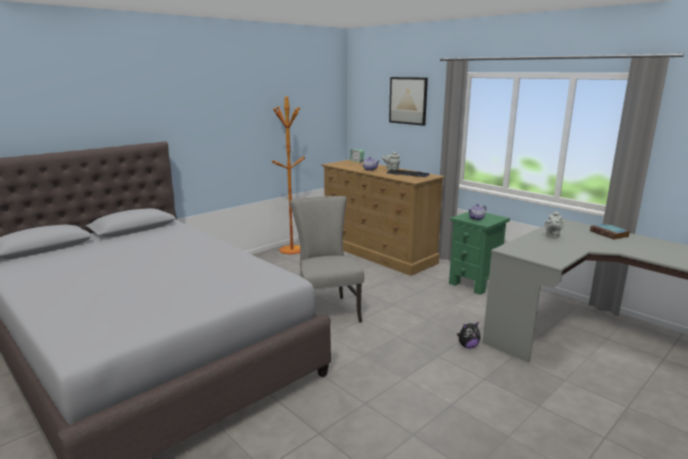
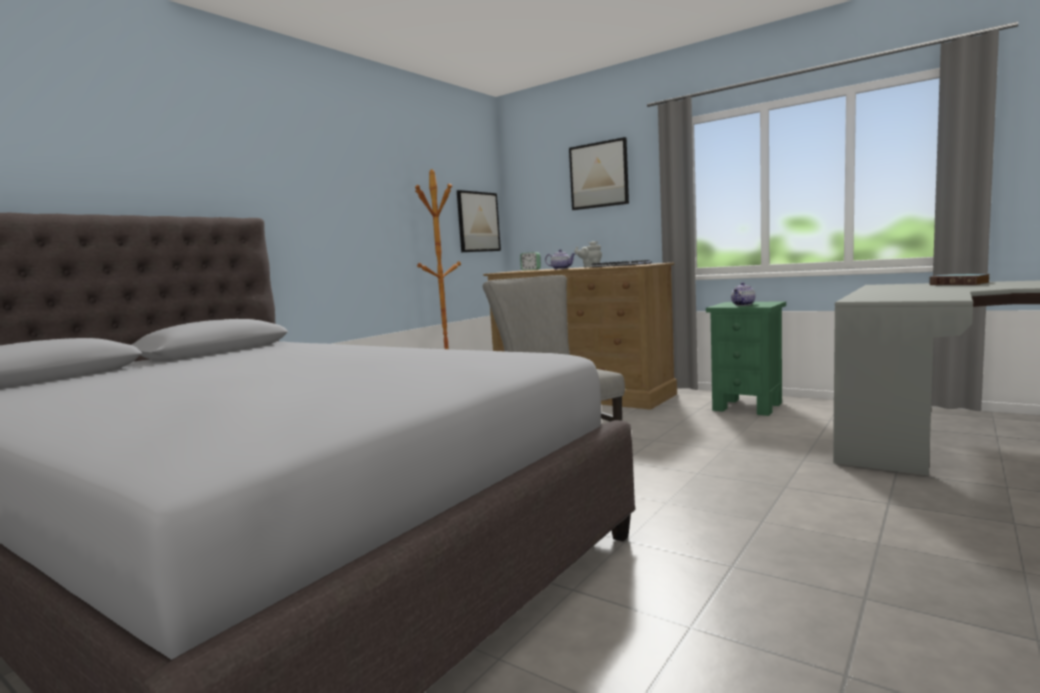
camera: 10 degrees left, 10 degrees down
(325, 122) = (478, 222): none -> picture
(468, 346) = (816, 469): plush toy -> none
(552, 236) = (891, 290): grey teapot -> none

